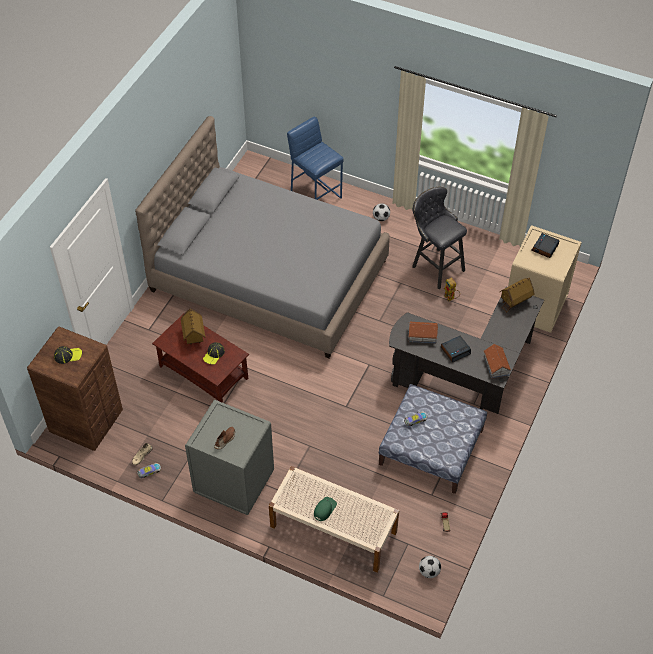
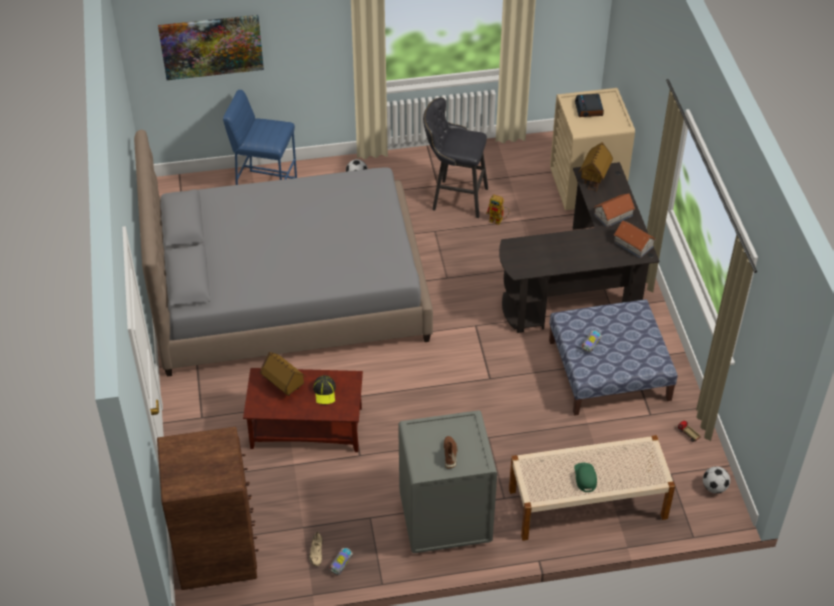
camera: 35 degrees left, 5 degrees down
(68, 355) = (200, 461): cap -> none
(301, 78) = (211, 46): none -> picture
(422, 335) = (537, 253): toy house -> toy house (613, 215)
(455, 350) = (582, 250): alarm clock -> none

